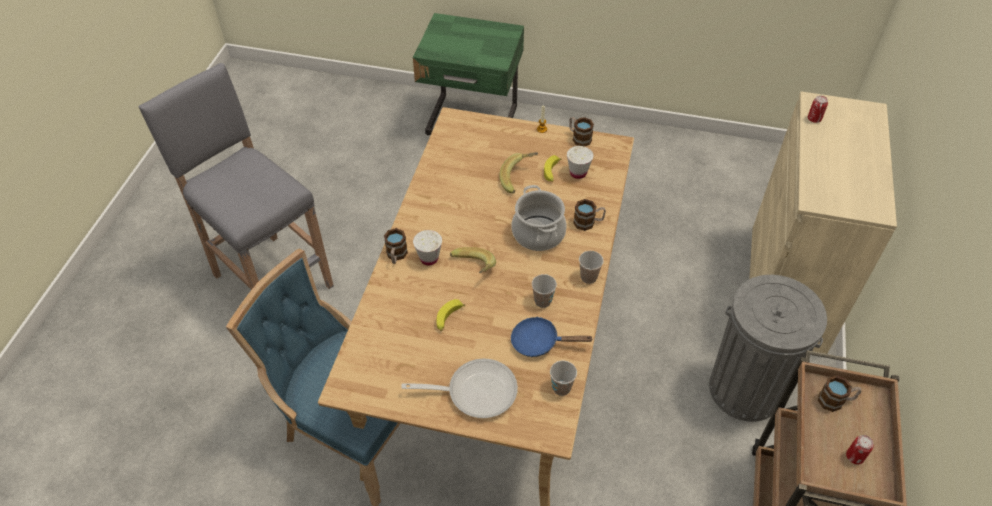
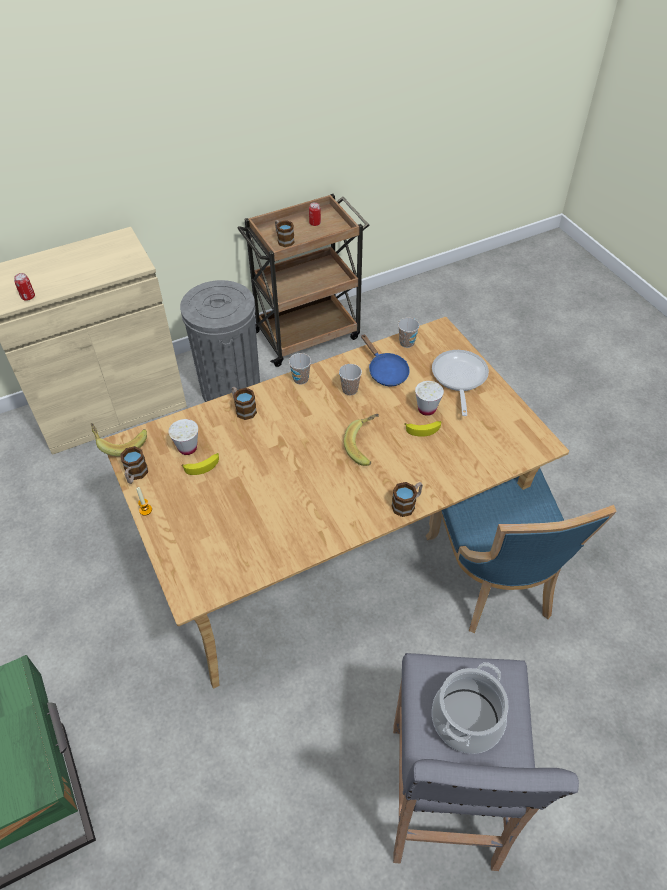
camera: 130 degrees left, 0 degrees up
(429, 258) = (385, 480): white cup -> white cup (426, 409)
(475, 391) = (459, 378): frying pan -> frying pan turned 45 degrees clockwise
(519, 179) = (232, 483): banana -> banana (120, 443)
(538, 233) = (286, 431): cooking pot -> cooking pot (467, 720)

